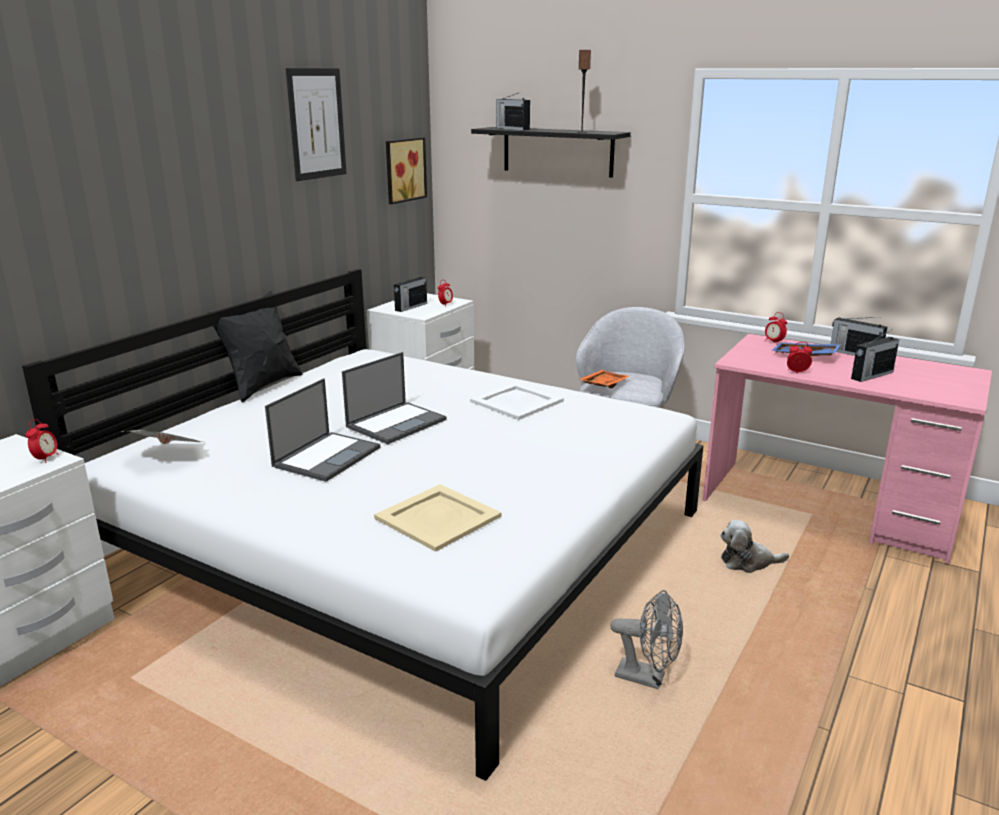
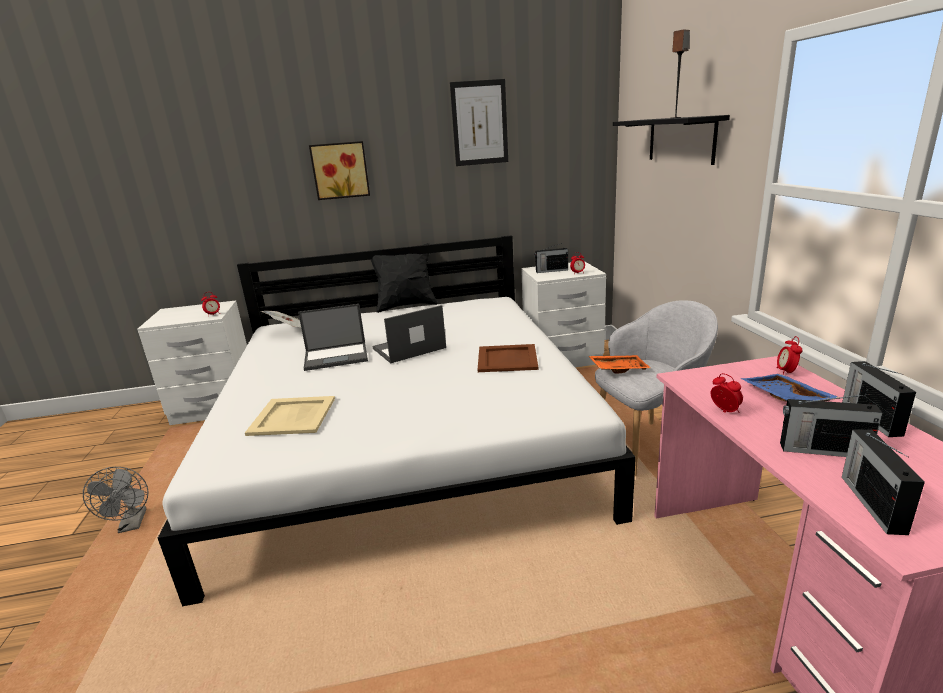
camera: 50 degrees right, 0 degrees up
(397, 423) = (408, 348): laptop -> laptop turned 150 degrees clockwise
(403, 170) = (577, 159): picture -> picture (340, 170)
(512, 129) = (641, 119): radio -> radio (872, 502)
(516, 401) = (507, 358): white tray -> brown tray
(648, 678) = (354, 623): grey fan -> grey fan (132, 525)
(748, 562) = (594, 595): plush toy -> none

